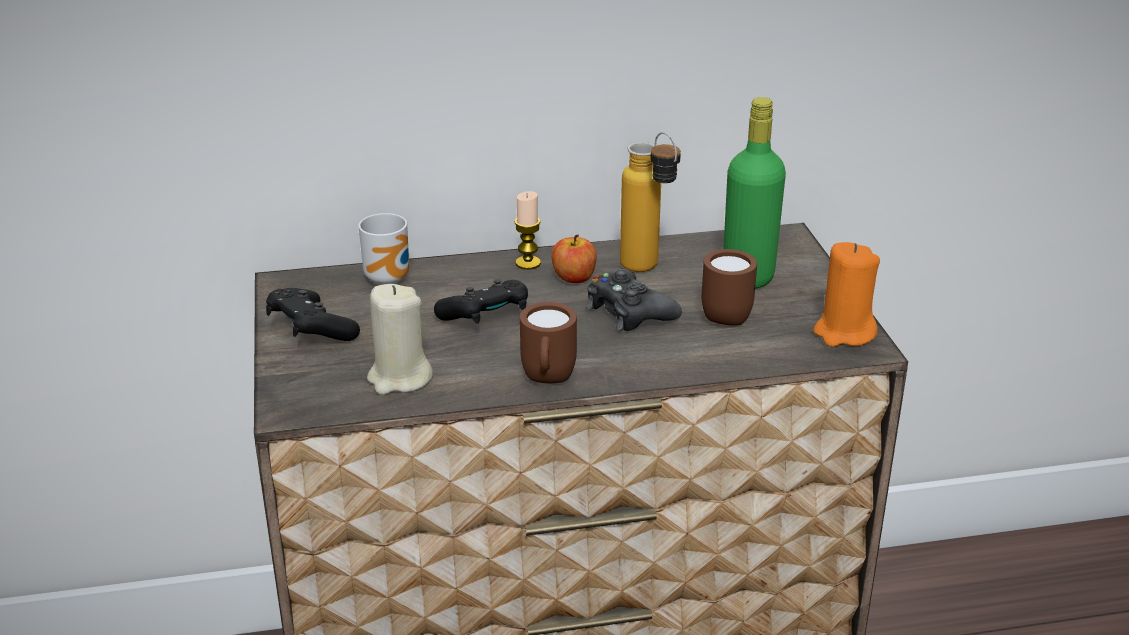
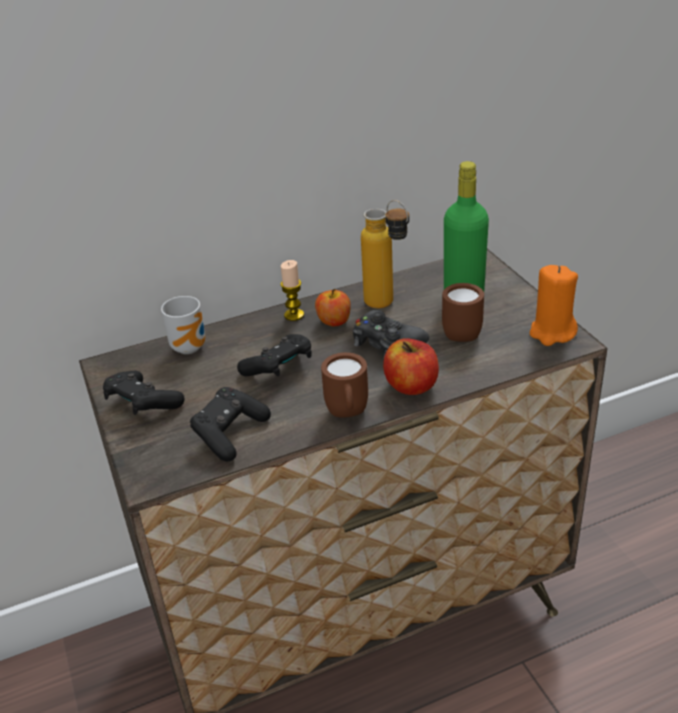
camera: 10 degrees left, 5 degrees up
(400, 378) = (230, 434): beige candle -> black game controller
(639, 363) = (411, 386): none -> apple

